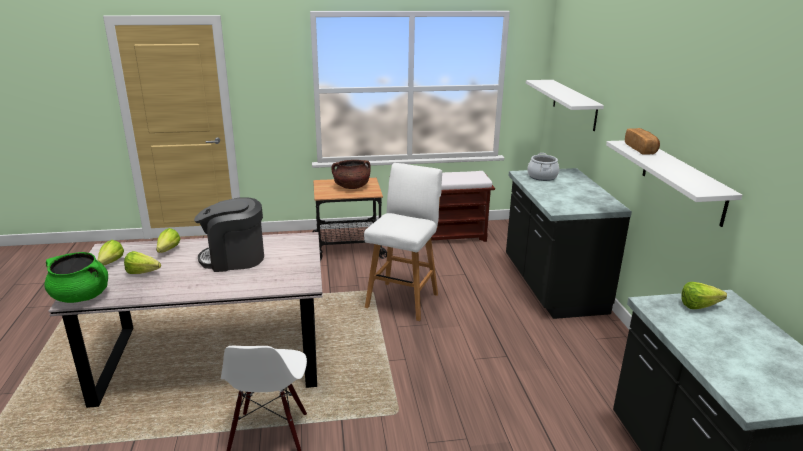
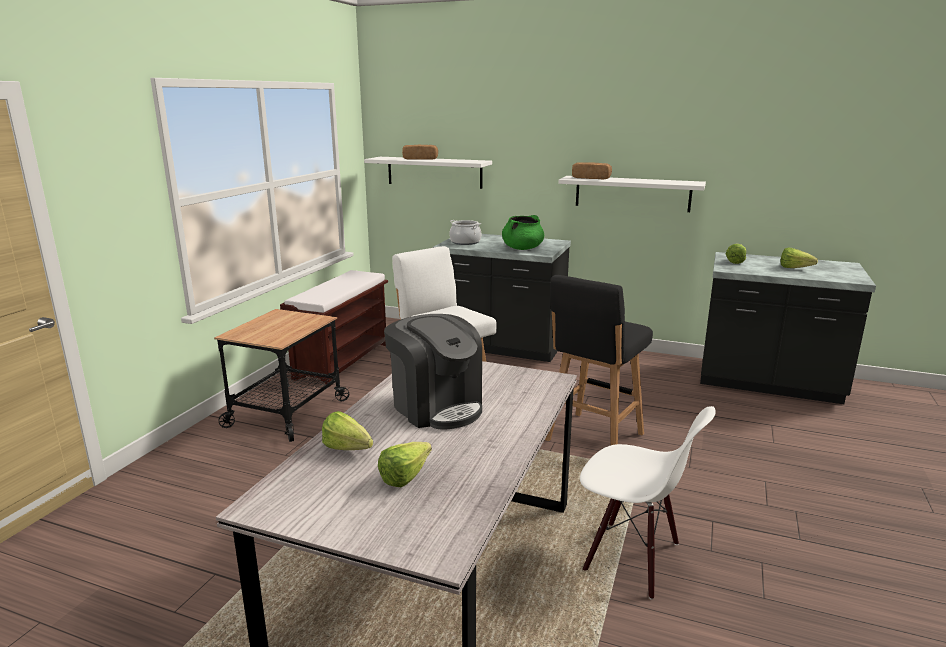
camera: 60 degrees left, 5 degrees down
(81, 296) = (437, 542): green cooking pot -> green cooking pot (522, 248)
(109, 264) = (334, 506): lettuce -> lettuce (797, 269)
(234, 258) = (436, 406): coffee machine -> coffee machine turned 60 degrees counterclockwise
(351, 187) = (281, 324): brown cooking pot -> none
(429, 376) = (593, 438): none -> black stool
(558, 89) = (420, 159): none -> bread

